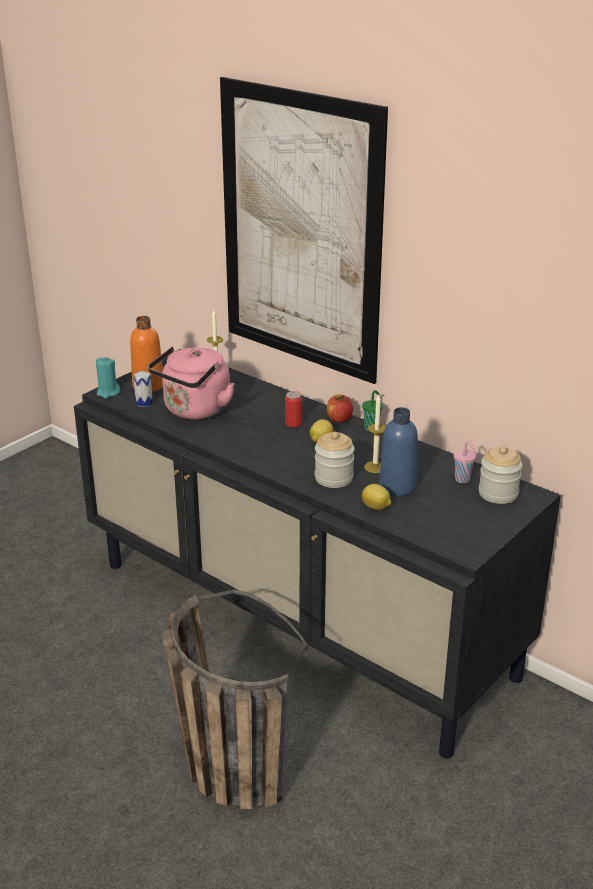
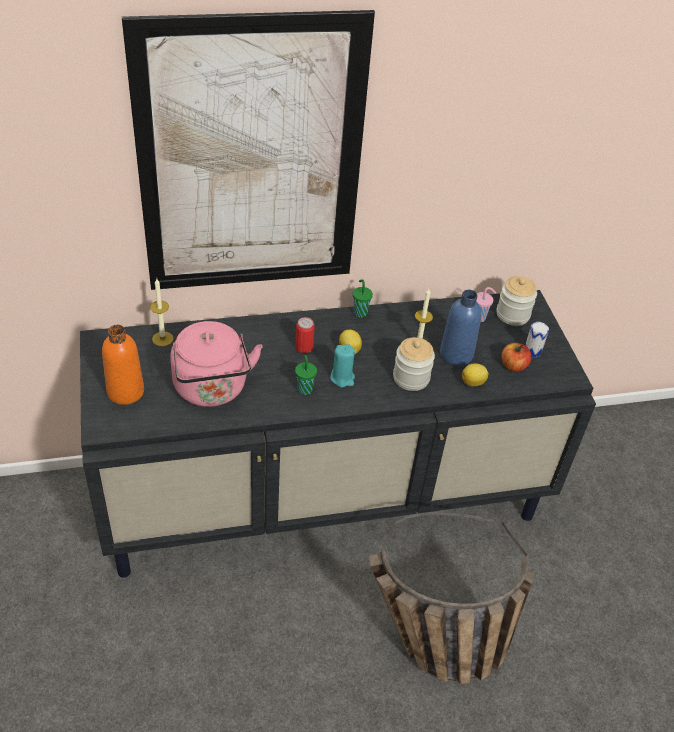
camera: 55 degrees left, 15 degrees up
(108, 392) = (103, 425): turquoise candle -> turquoise candle (342, 378)
(144, 403) = (155, 413): can -> can (532, 351)
(250, 442) = (304, 389): none -> green cup
(339, 419) = (326, 319): apple -> apple (513, 366)

